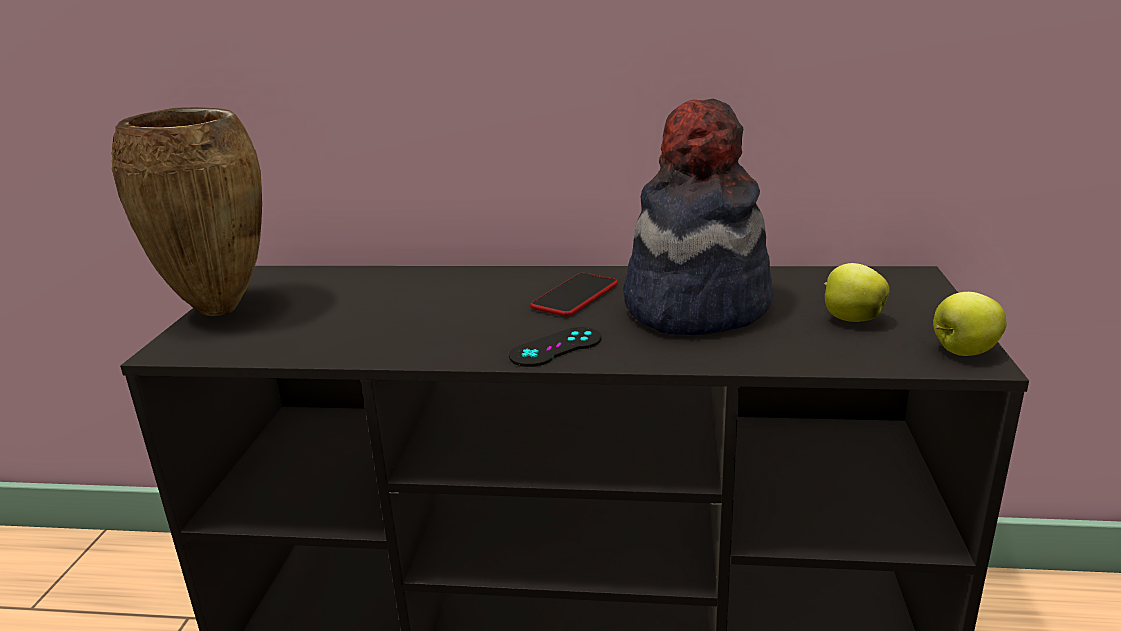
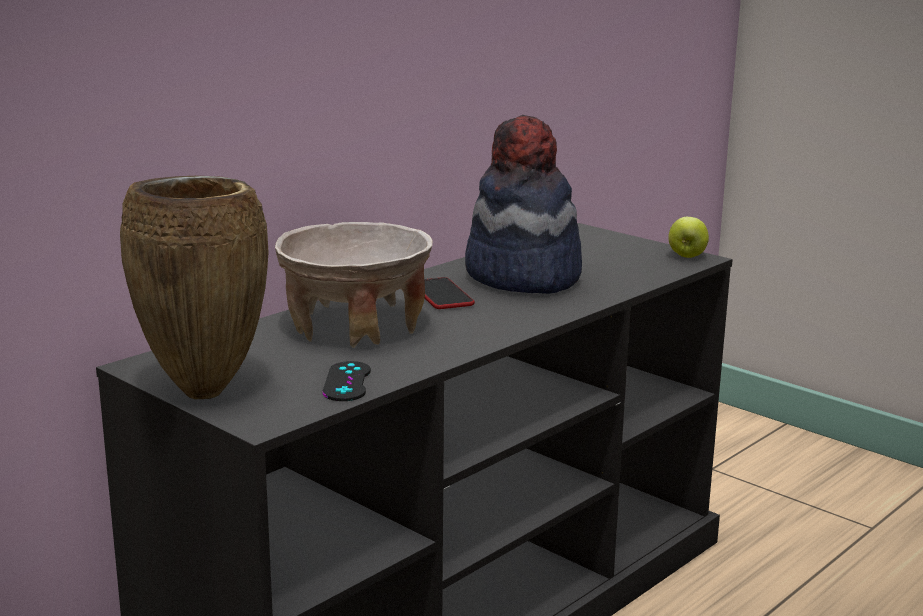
camera: 55 degrees left, 5 degrees down
(433, 300) = (355, 328): none -> beige bowl
(556, 347) = (515, 320): black game controller -> black game controller (347, 382)
(850, 319) = (610, 258): apple -> none

